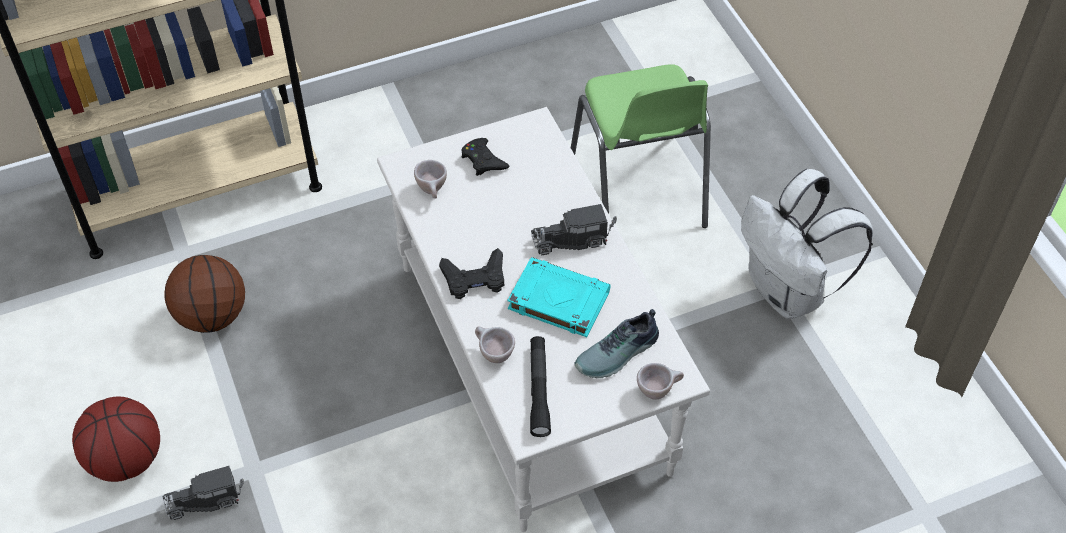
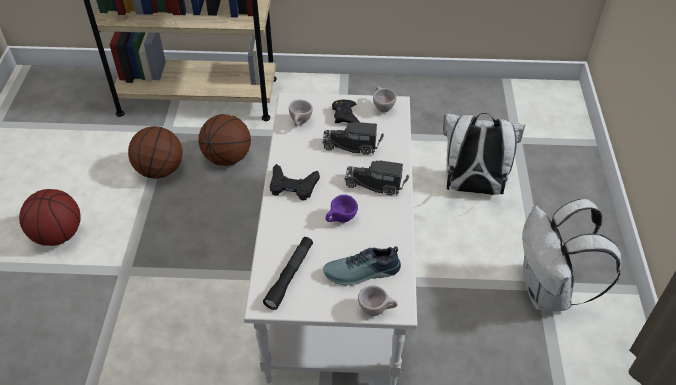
camera: 25 degrees right, 5 degrees down
(207, 499) = (86, 277): toy truck -> toy truck (353, 145)
(296, 263) = (227, 157): none -> basketball
(492, 354) = (273, 239): beige cup -> beige cup (382, 107)
(557, 300) = (340, 220): turquoise book -> purple cup
(638, 191) = (472, 188): green chair -> white backpack

